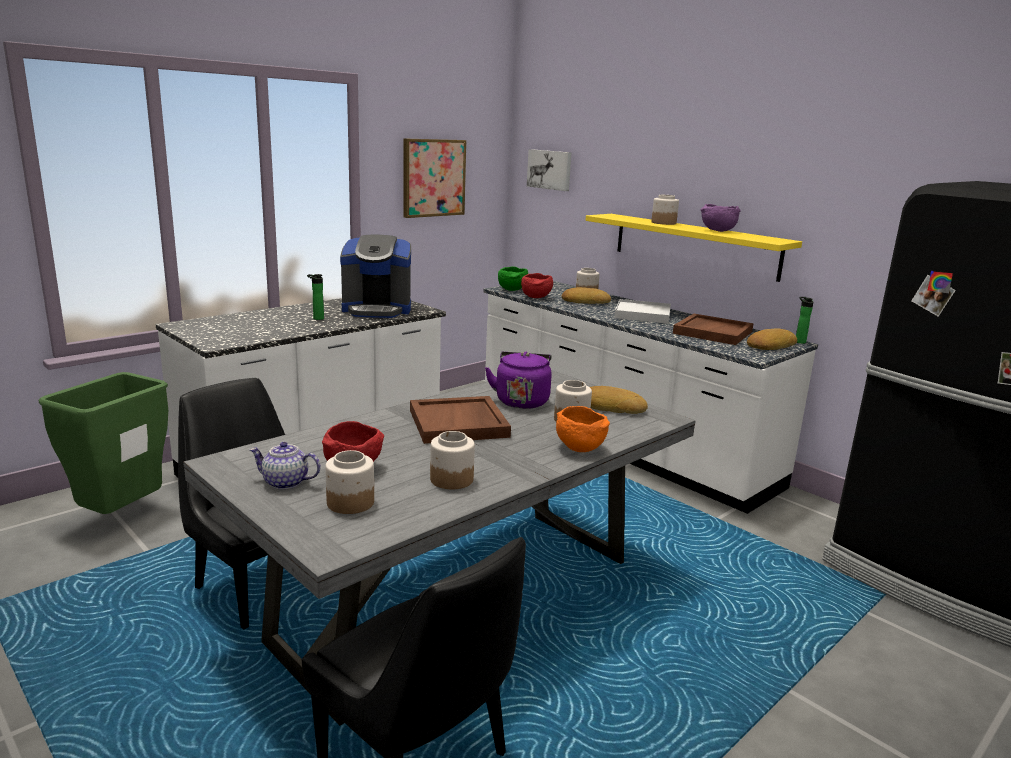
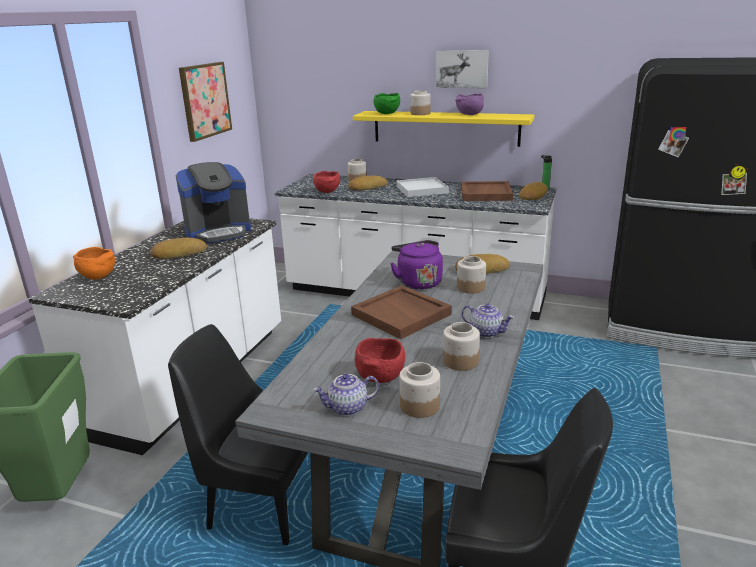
camera: 25 degrees left, 5 degrees up
(317, 318) = (179, 253): bottle -> bread
(512, 290) = (300, 189): green bowl -> green bowl (388, 114)
(522, 463) = (487, 332): none -> teapot
(550, 169) = (297, 79): picture -> picture (462, 69)
(578, 448) = (505, 308): orange bowl -> orange bowl (97, 277)

